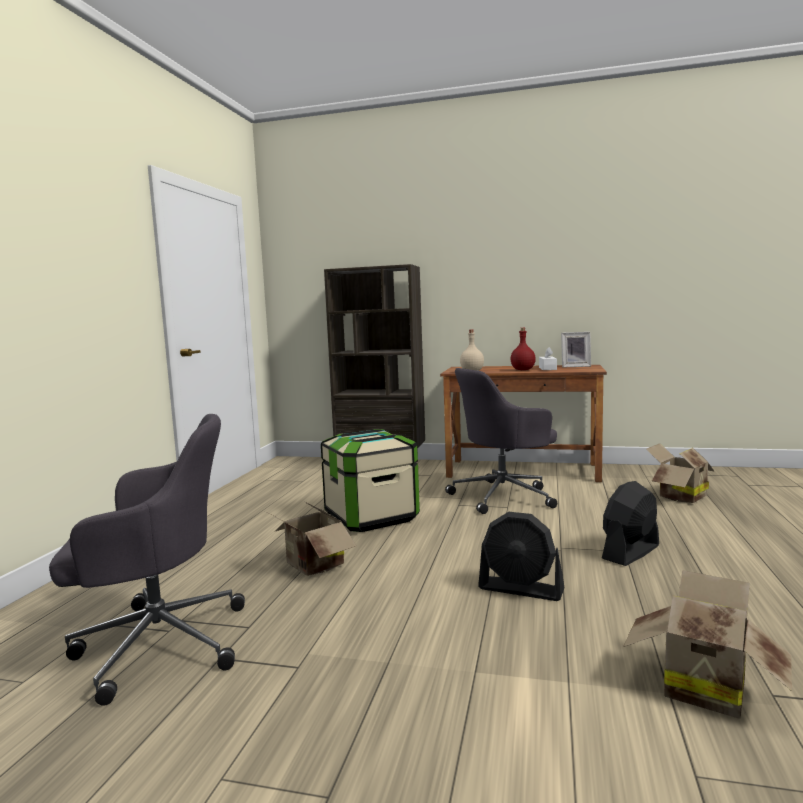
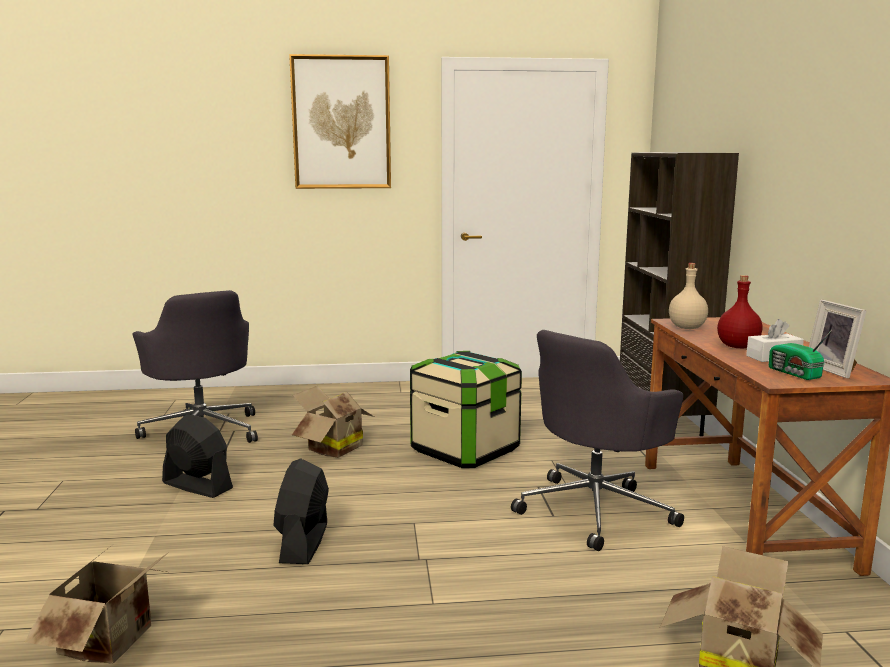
camera: 70 degrees right, 5 degrees up
(76, 220) = (341, 123): none -> picture
(504, 496) = (596, 510): grey office chair -> grey office chair turned 90 degrees counterclockwise
(580, 369) = (794, 373): none -> radio
(630, 552) = (430, 608): black fan -> black fan (197, 485)

